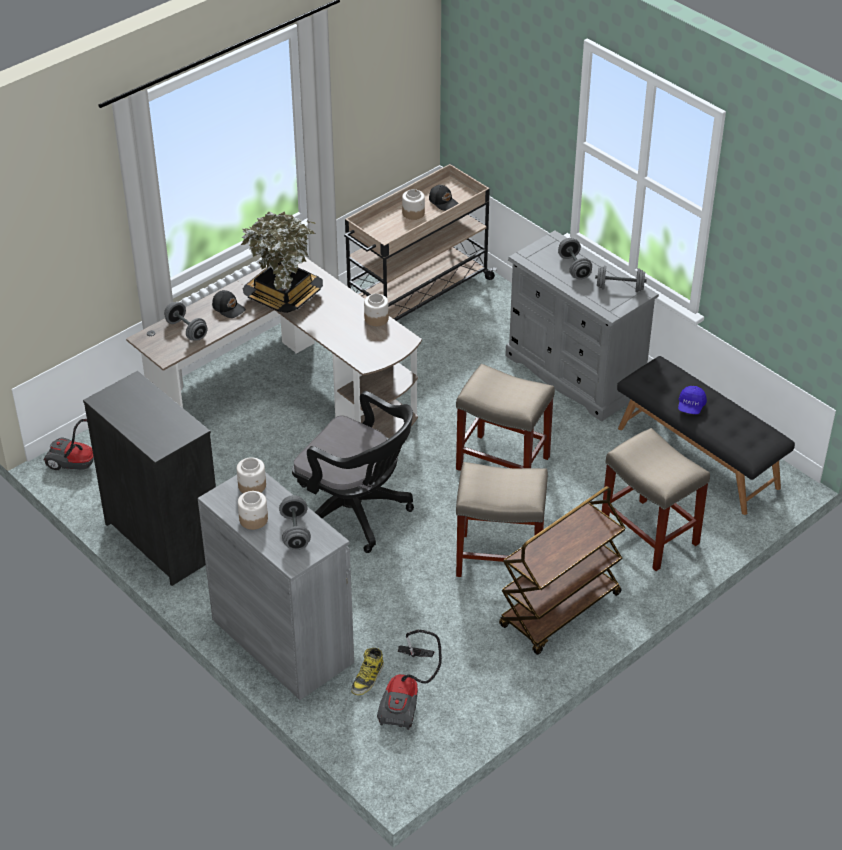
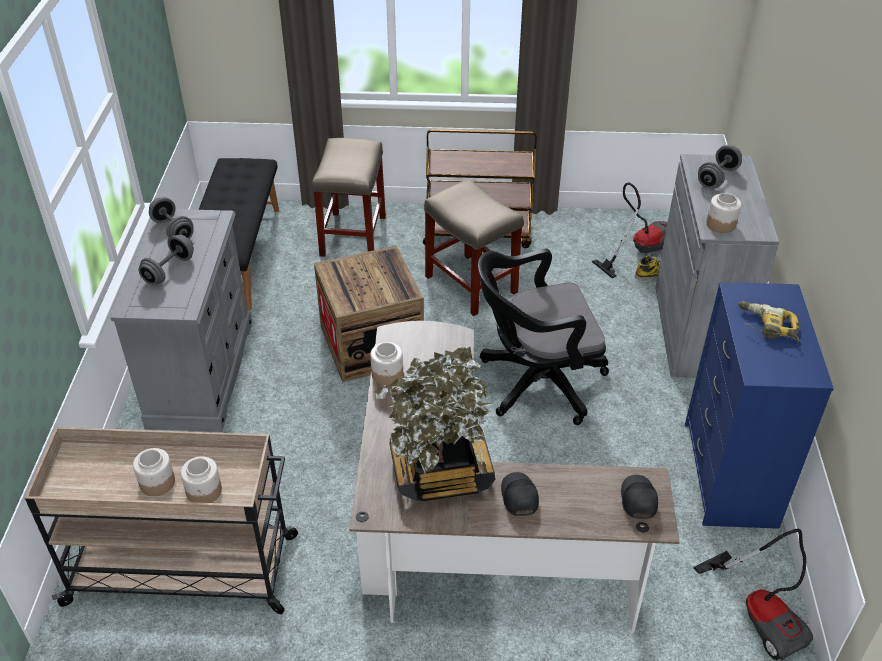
camera: 135 degrees left, 0 degrees up
(152, 415) = (766, 327): none -> power drill
(164, 538) = (728, 474): black dresser -> blue dresser
(186, 330) = (596, 500): grey dumbbell -> none
(253, 519) = (744, 202): jar -> jar (204, 491)
(356, 513) = (535, 383): black office chair -> black office chair turned 90 degrees counterclockwise
(443, 202) = (105, 473): black cap -> black cap (637, 499)
(501, 463) = (371, 344): beige stool -> crate
(691, 406) = (237, 208): blue cap -> none

